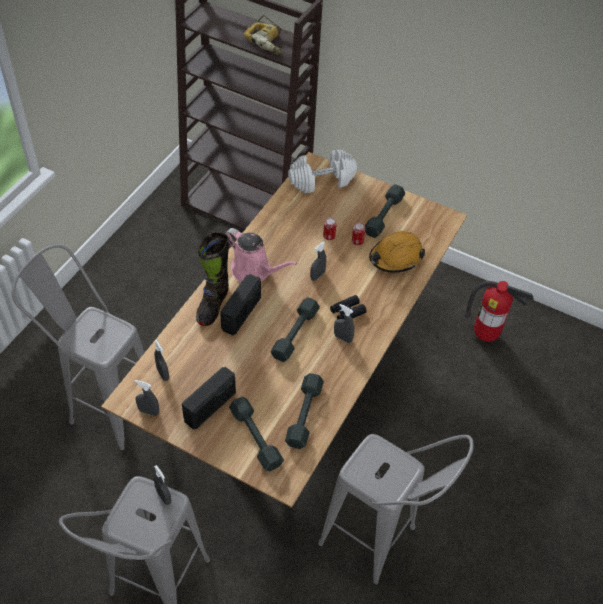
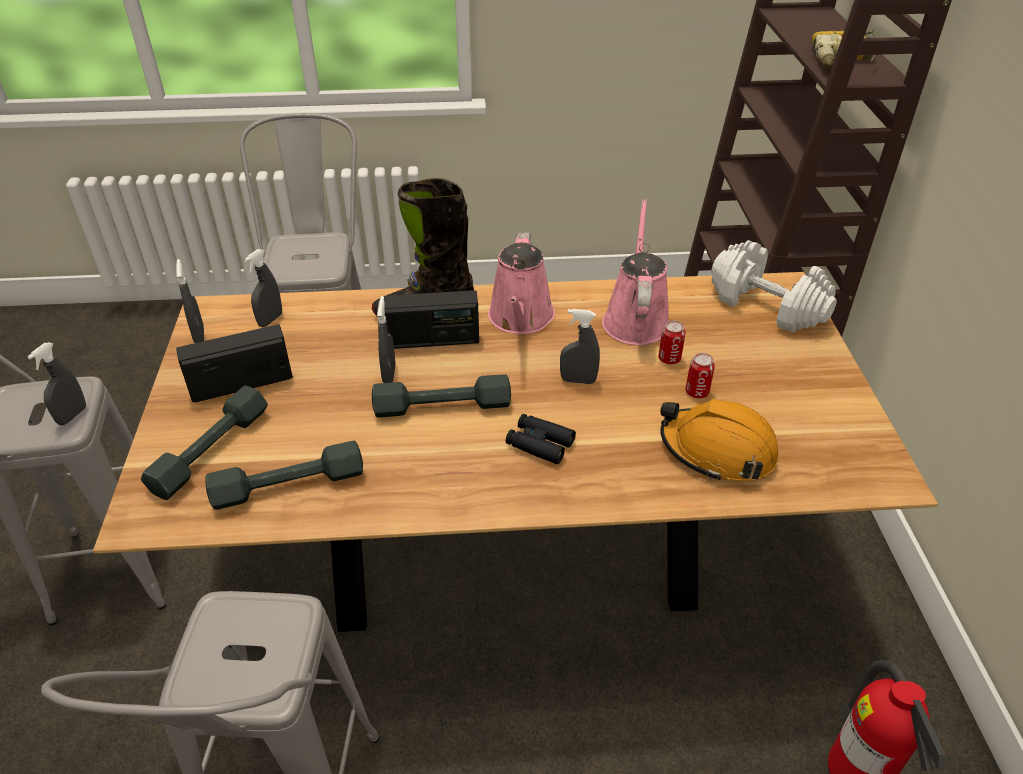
camera: 60 degrees right, 10 degrees down
(210, 406) = (241, 383): radio -> radio turned 150 degrees clockwise
(291, 230) = (635, 319): none -> pink watering can
(343, 338) = (480, 462): grey spray bottle -> grey spray bottle (389, 374)
(383, 215) = (788, 397): grey dumbbell -> none

